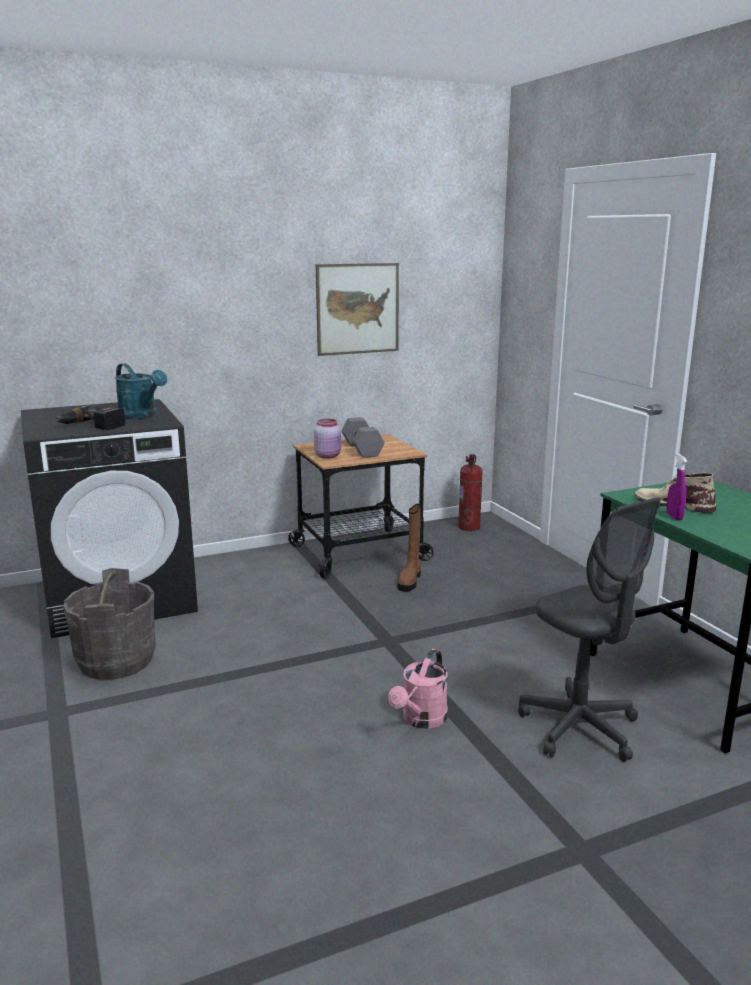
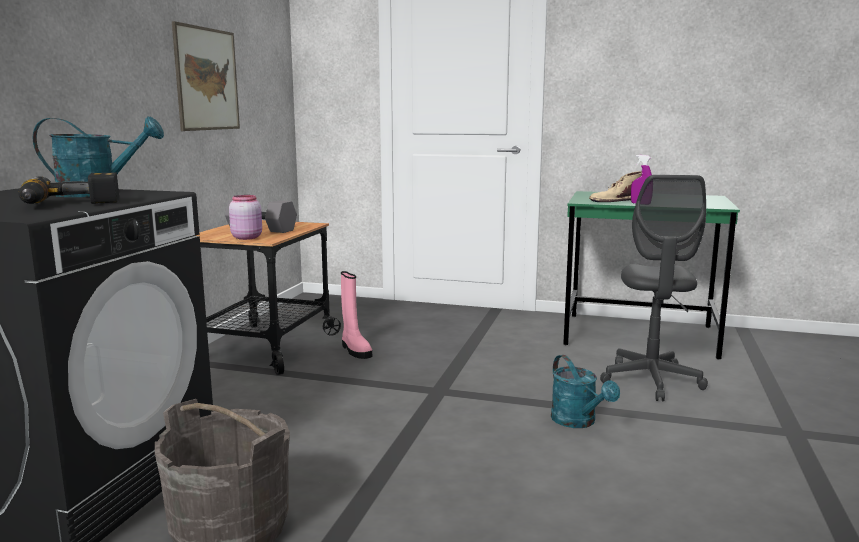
camera: 50 degrees left, 5 degrees down
(410, 580) = (355, 350): brown boot -> pink boot
(421, 720) = (578, 422): pink watering can -> turquoise watering can
(469, 527) = (313, 305): fire extinguisher -> none
(579, 728) = (651, 381): grey office chair -> grey office chair turned 90 degrees clockwise

